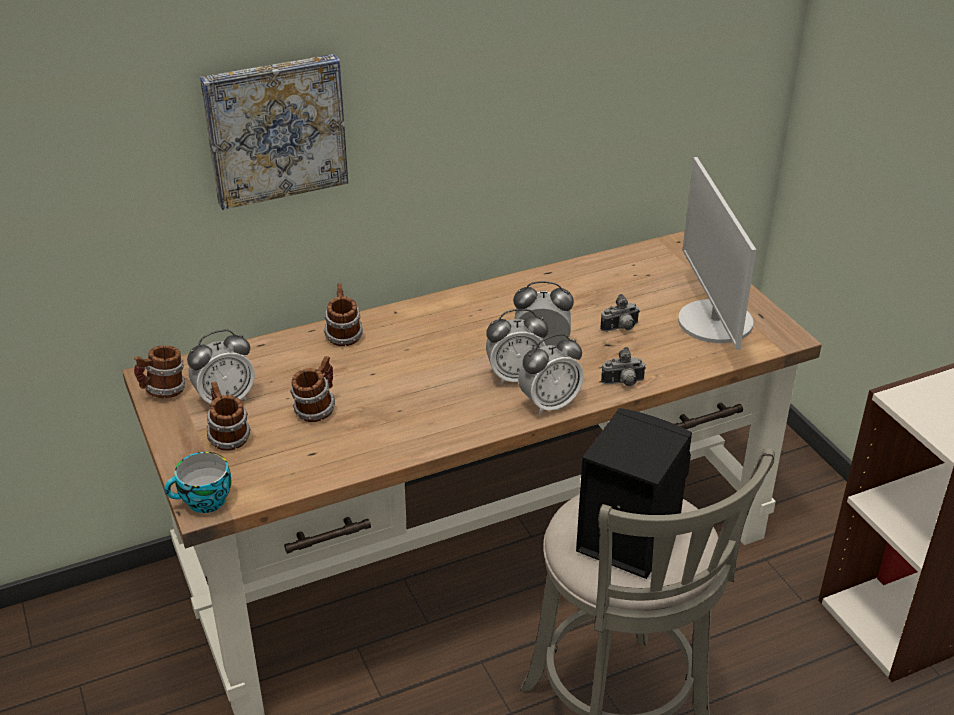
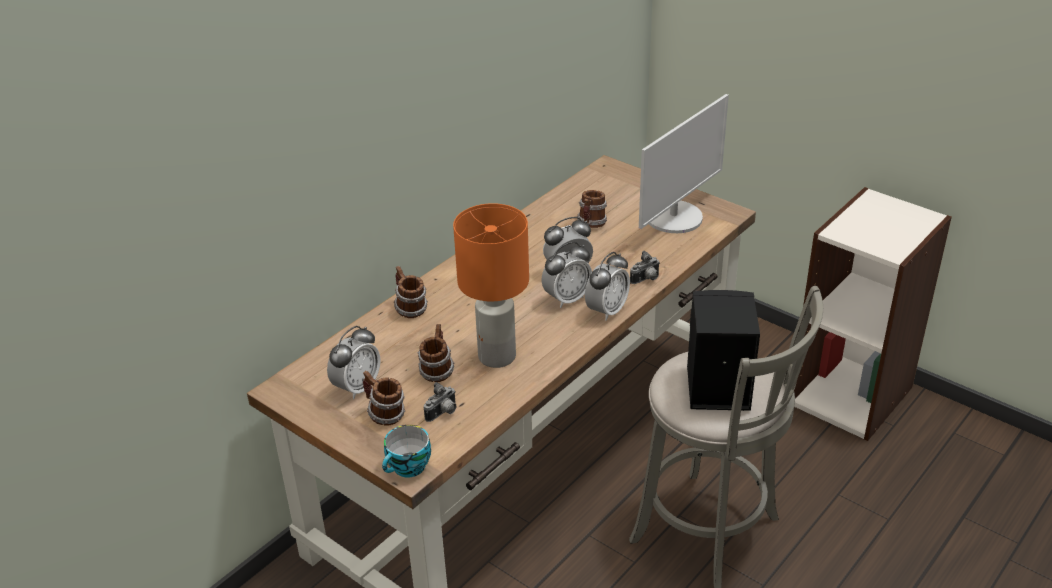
camera: 25 degrees left, 0 degrees up
(164, 391) = (299, 398): mug -> mug (591, 224)
(275, 129) = (338, 148): picture -> none
(389, 416) = (497, 357): none -> orange table lamp
(621, 329) = (613, 241): camera -> camera (443, 413)
(714, 322) = (674, 217): monitor -> monitor turned 105 degrees counterclockwise

